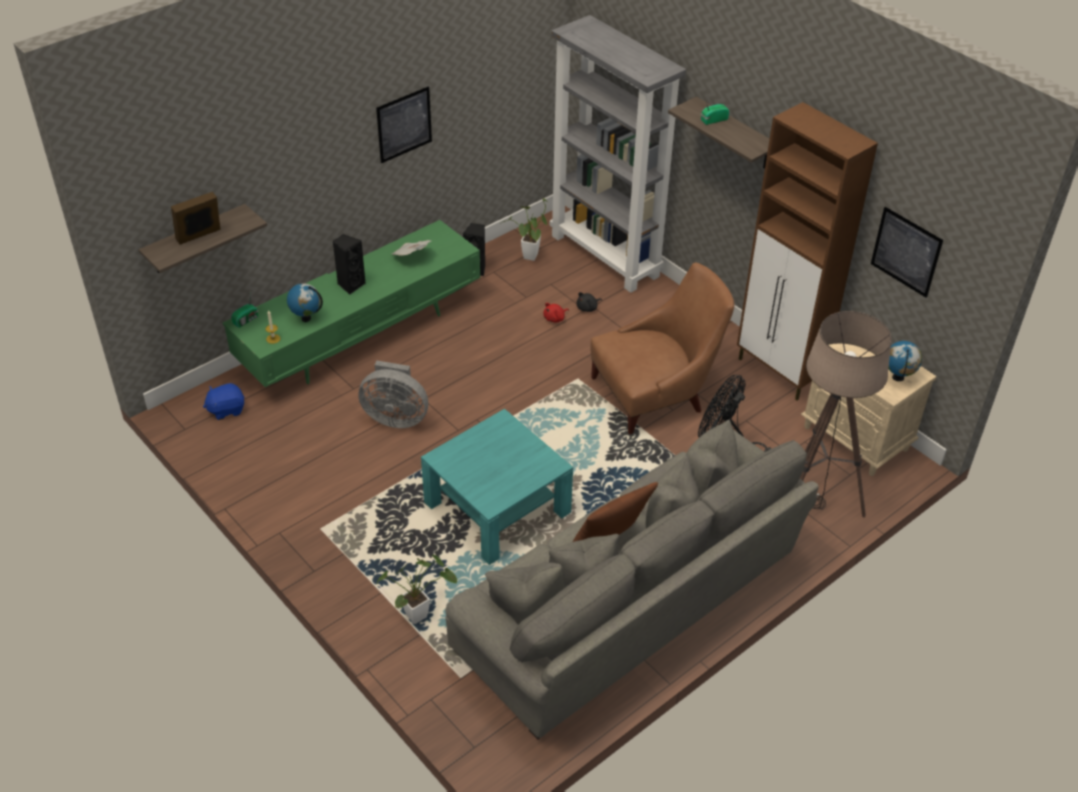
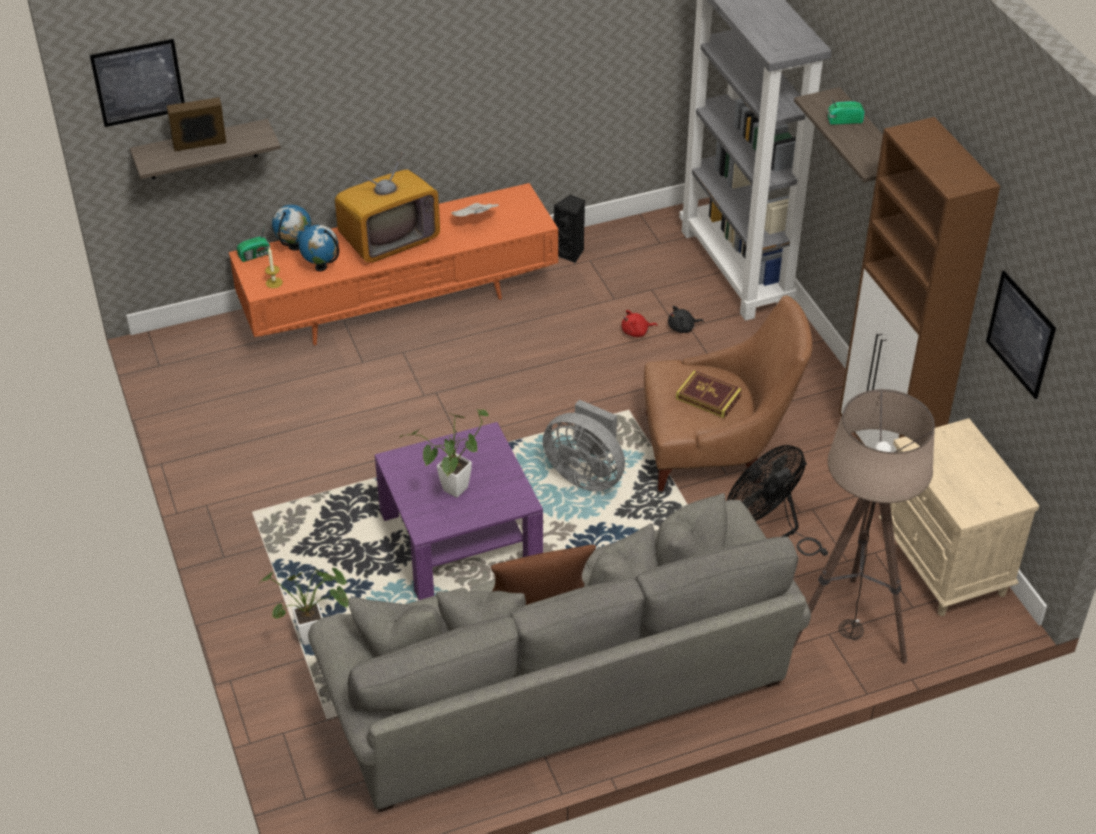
camera: 20 degrees right, 0 degrees up
(226, 409) = (213, 354): blue plush toy -> none
(350, 285) = (389, 239): black speaker -> television
(360, 335) = (399, 302): green tv stand -> orange tv stand
(395, 417) = (394, 406): grey fan -> grey fan (586, 475)
(404, 124) = (487, 59): picture -> picture (138, 82)
(497, 507) = (460, 538): turquoise coffee table -> purple coffee table
(529, 258) = (640, 253): potted plant -> potted plant (451, 492)
(652, 353) = (708, 397): none -> book
(898, 378) = (986, 496): globe -> globe (294, 247)

